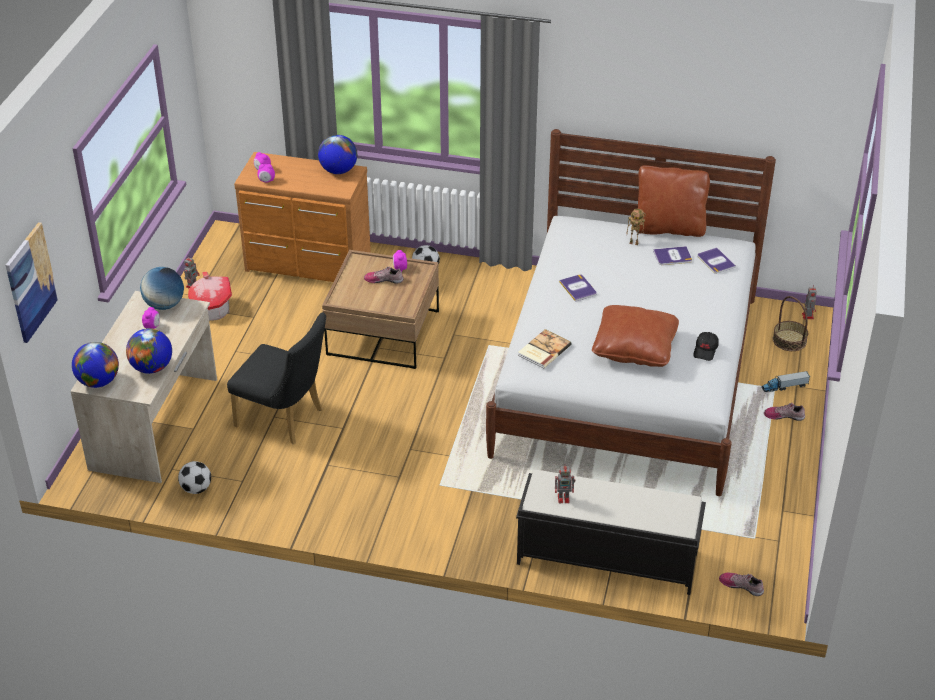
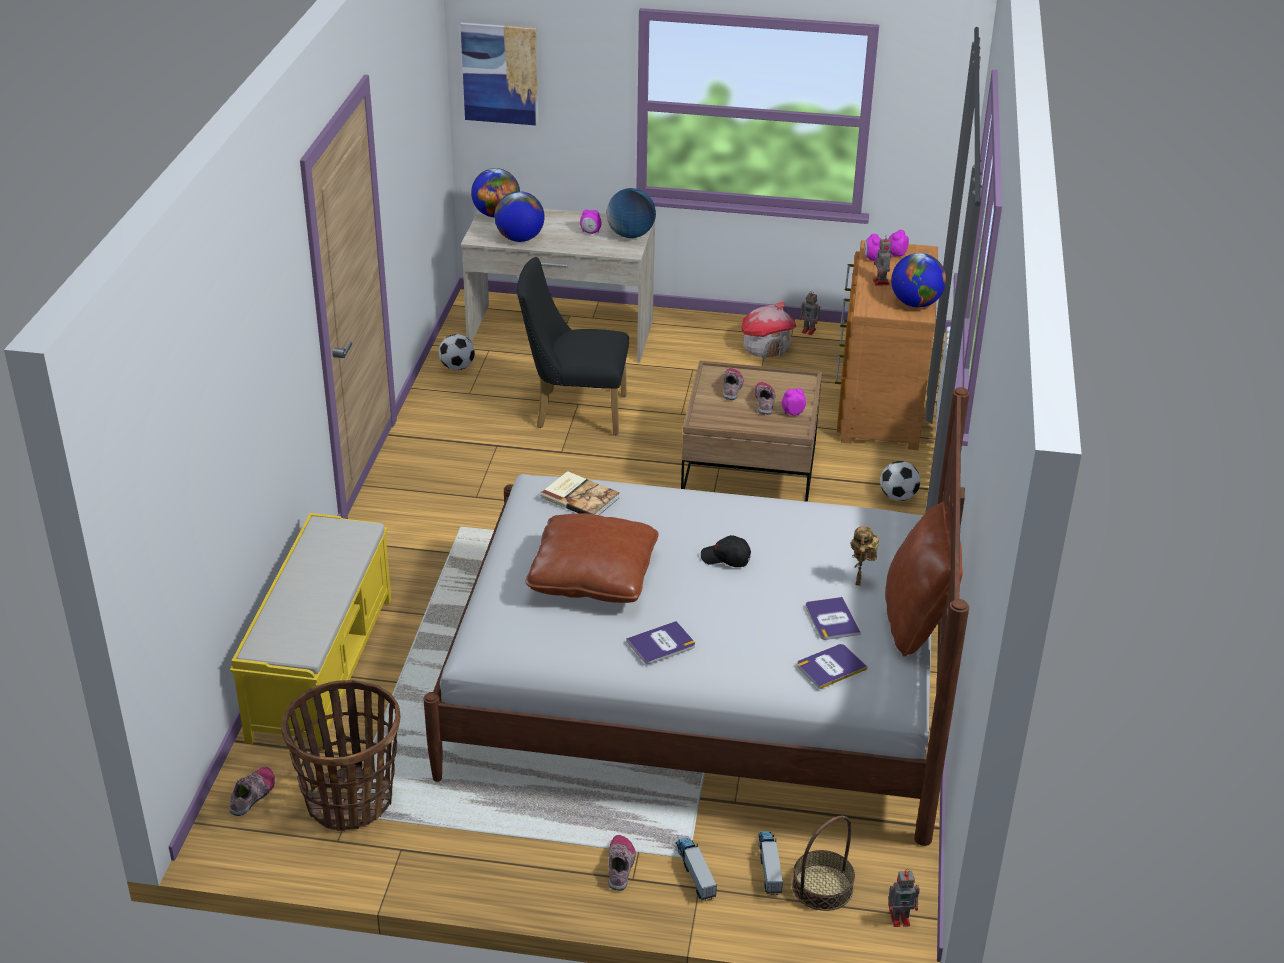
camera: 85 degrees right, 5 degrees down
(285, 419) = (573, 411): black chair -> black chair turned 75 degrees clockwise
(361, 293) = (732, 387): none -> shoe
(564, 498) = (326, 547): toy robot -> toy robot (881, 282)
(578, 288) = (726, 525): book -> book (661, 644)
(605, 557) = (322, 666): black bench -> yellow bench
(705, 350) = (592, 647): black cap -> black cap (725, 559)
(741, 536) = (350, 800): none -> basket
(776, 358) = (769, 866): none -> toy truck

